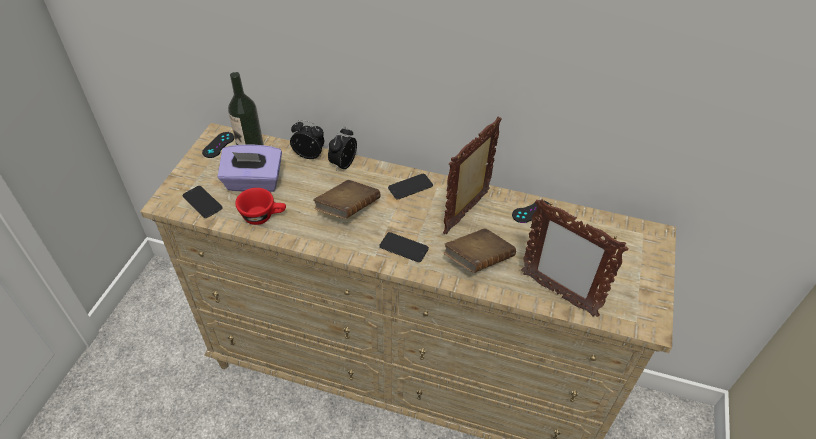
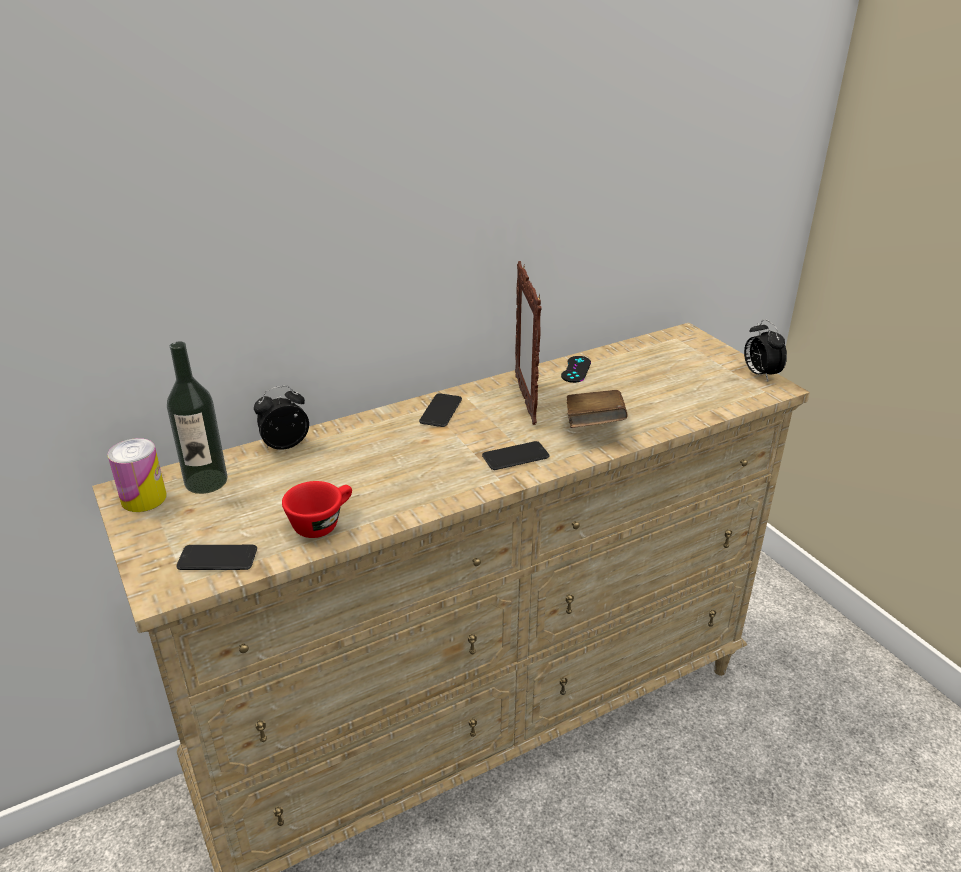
camera: 45 degrees left, 15 degrees down
(218, 145) = (143, 498): black game controller -> can
(253, 182) = (256, 503): purple tissue box -> none
(343, 164) = (338, 431): alarm clock -> alarm clock (759, 374)
(348, 210) = (409, 462): brown book -> none
(557, 293) = (688, 409): picture frame -> none

